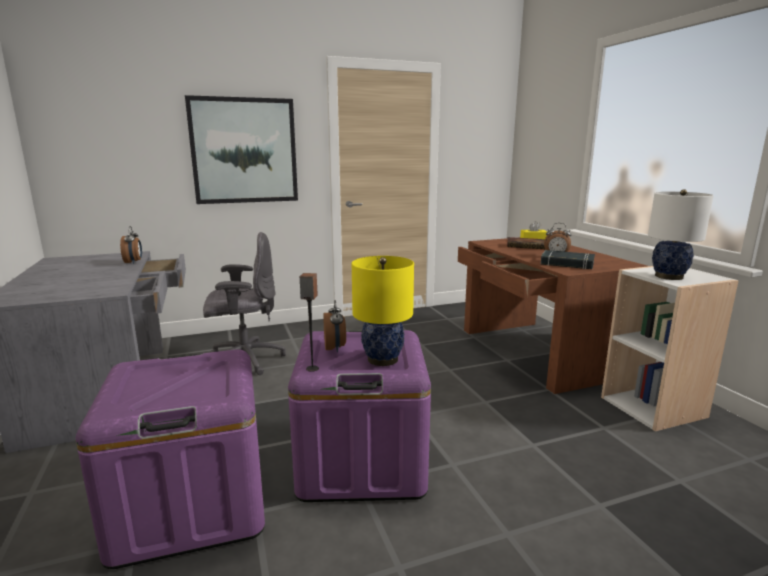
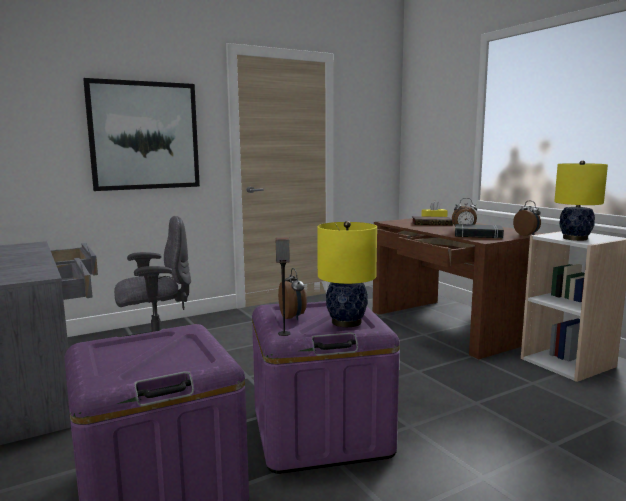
camera: 10 degrees left, 5 degrees down
(134, 262) = (39, 251): alarm clock -> alarm clock (527, 235)
(668, 276) = (574, 238): white table lamp -> yellow table lamp

